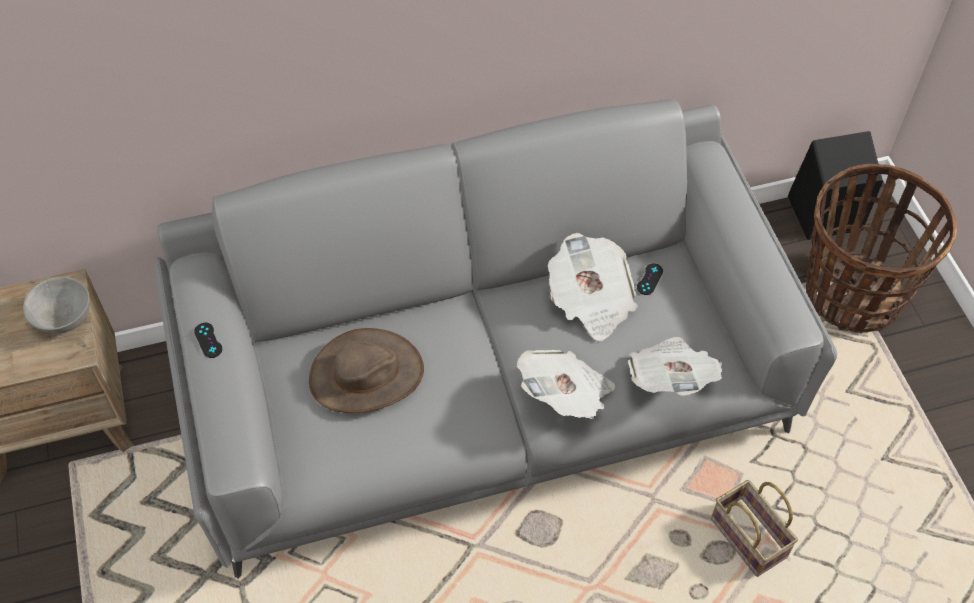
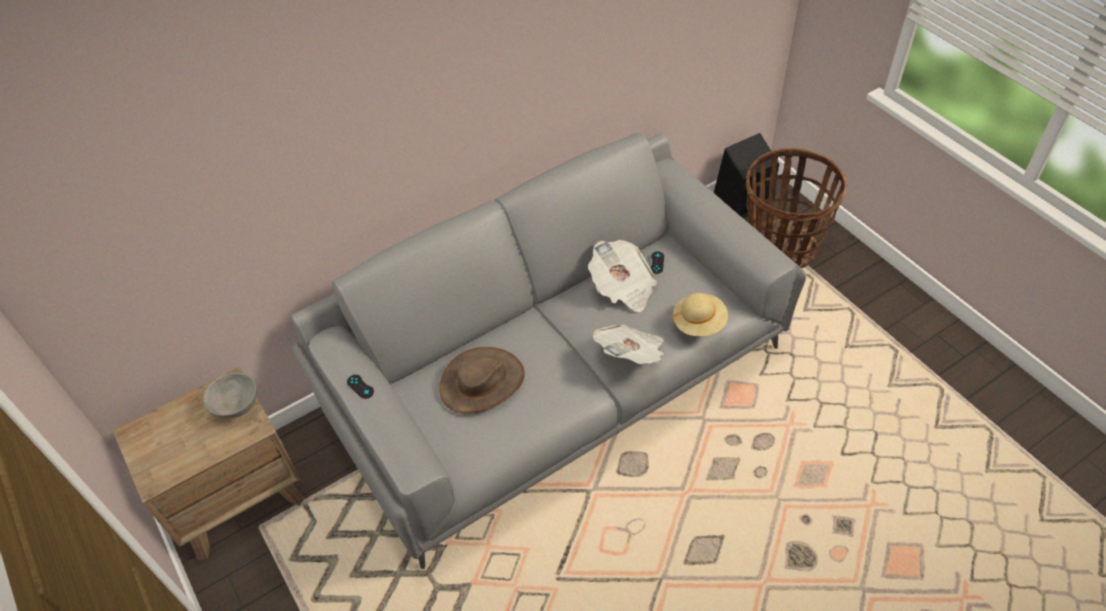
camera: 15 degrees left, 5 degrees down
(670, 378) = (699, 323): newspaper -> beige hat
(746, 537) = (777, 426): basket -> none

